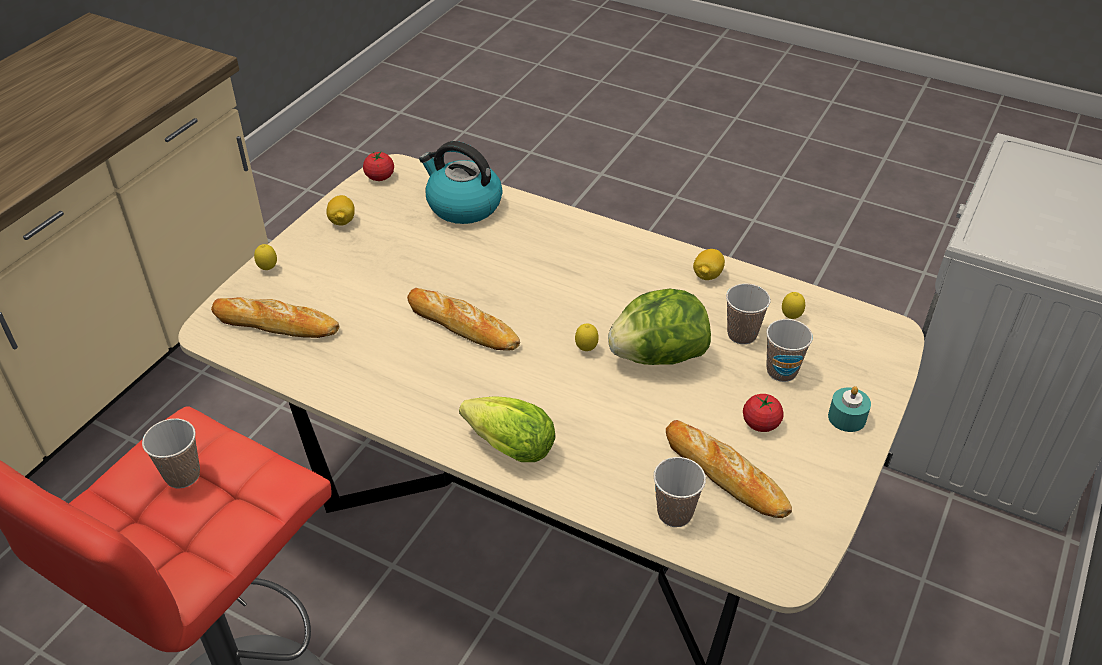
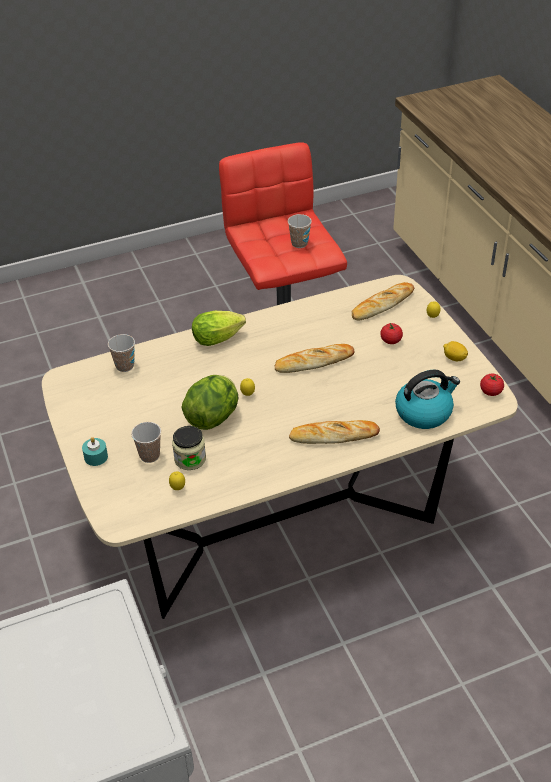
camera: 130 degrees right, 0 degrees up
(707, 275) = (249, 478): lemon -> none
(725, 475) = (122, 393): bread -> bread (333, 436)
(742, 334) = (190, 459): cup -> jar
(760, 424) = (131, 424): tomato -> tomato (391, 340)

